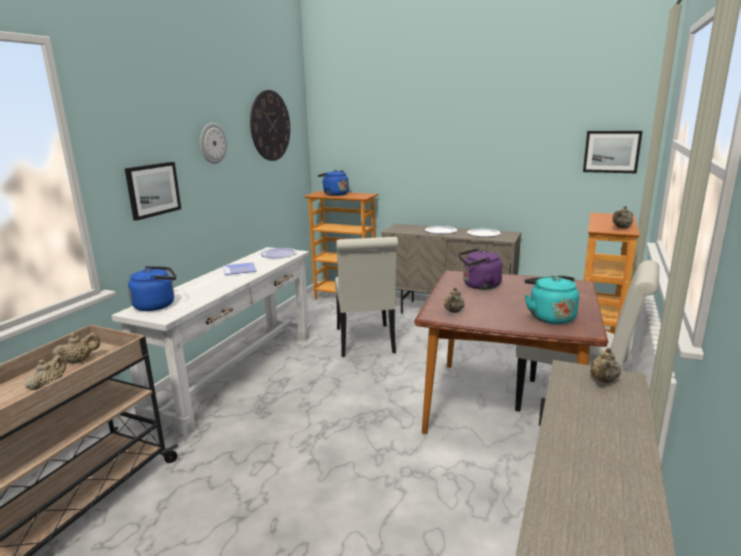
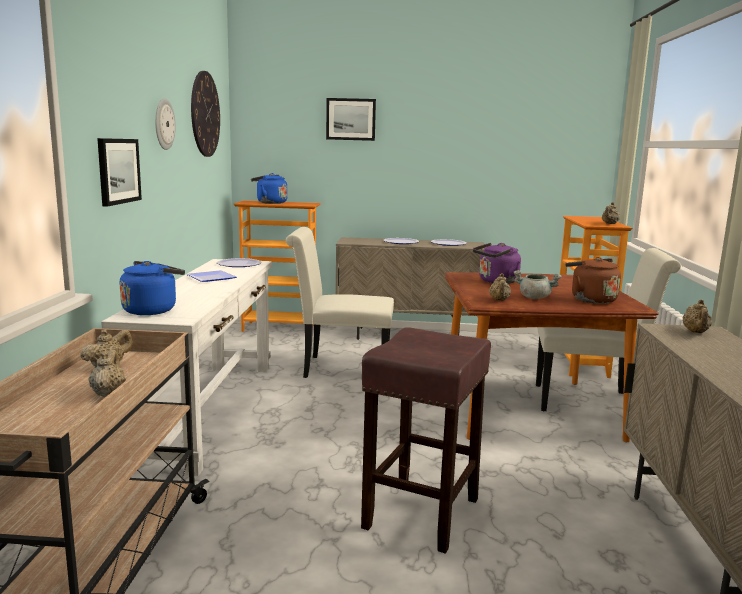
camera: 20 degrees left, 5 degrees down
(326, 507) = (421, 514): none -> brown stool
(365, 343) = (340, 368): white chair -> white chair turned 120 degrees clockwise
(493, 311) = (535, 298): none -> grey cooking pot
(549, 317) = (590, 299): turquoise kettle -> brown kettle
(611, 151) = (570, 158): picture -> picture (351, 119)

